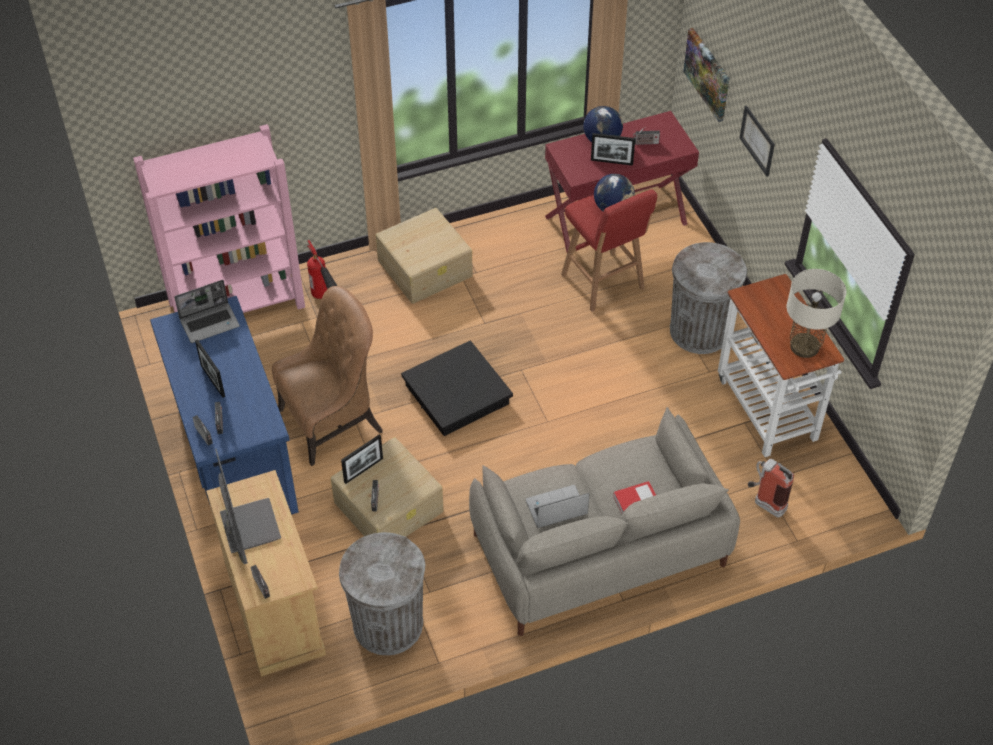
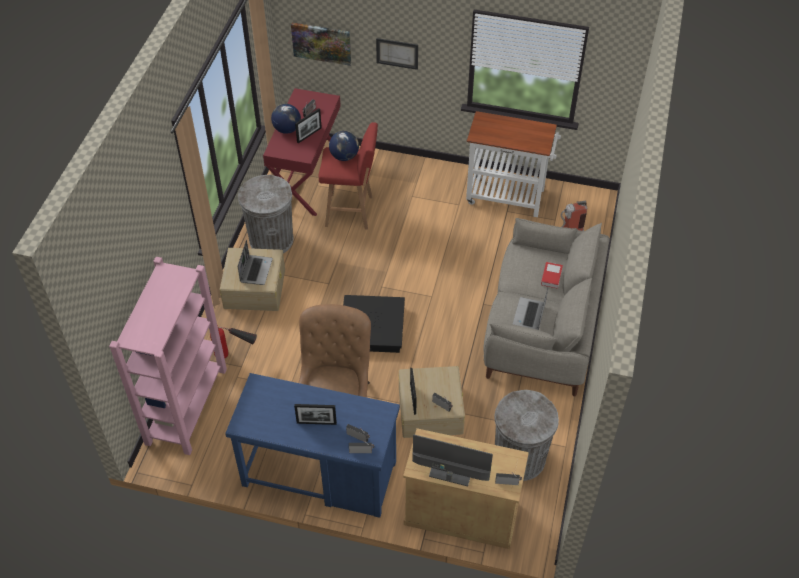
camera: 55 degrees left, 0 degrees up
(210, 323) = (262, 399): laptop -> laptop (256, 270)
(699, 331) = (425, 191): grey trash can -> grey trash can (271, 240)
(804, 346) = (534, 134): table lamp -> none

